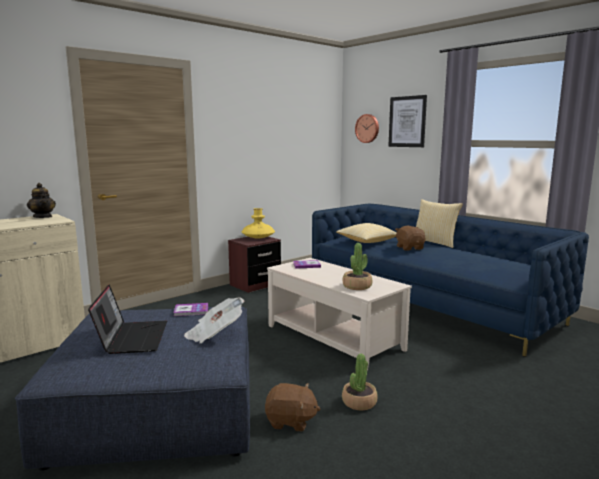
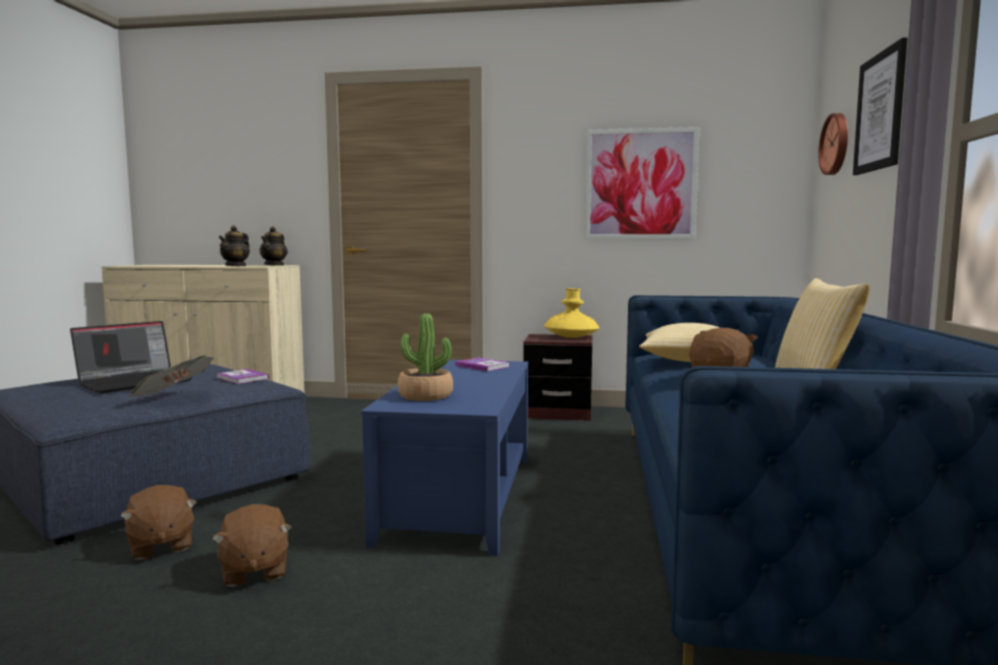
camera: 50 degrees right, 5 degrees down
(27, 223) = (236, 266): none -> teapot
(277, 143) = (640, 184): none -> picture
(334, 337) = (460, 496): beige coffee table -> blue coffee table
(359, 402) = (254, 571): potted plant -> brown plush toy

